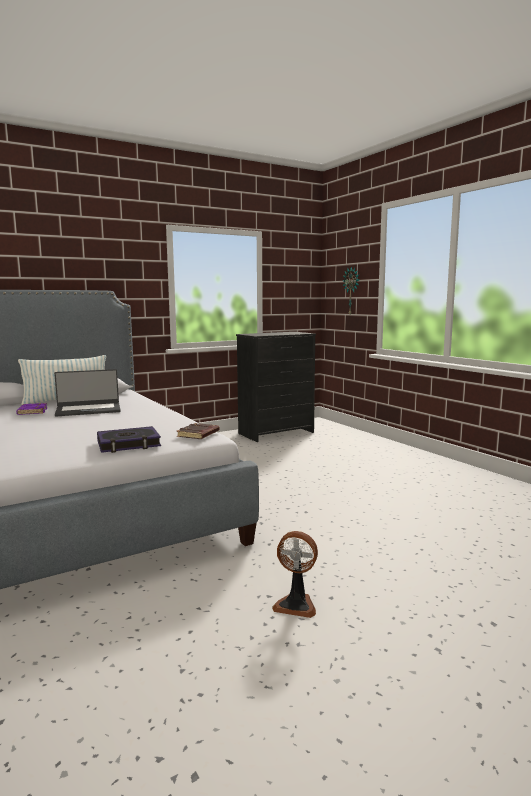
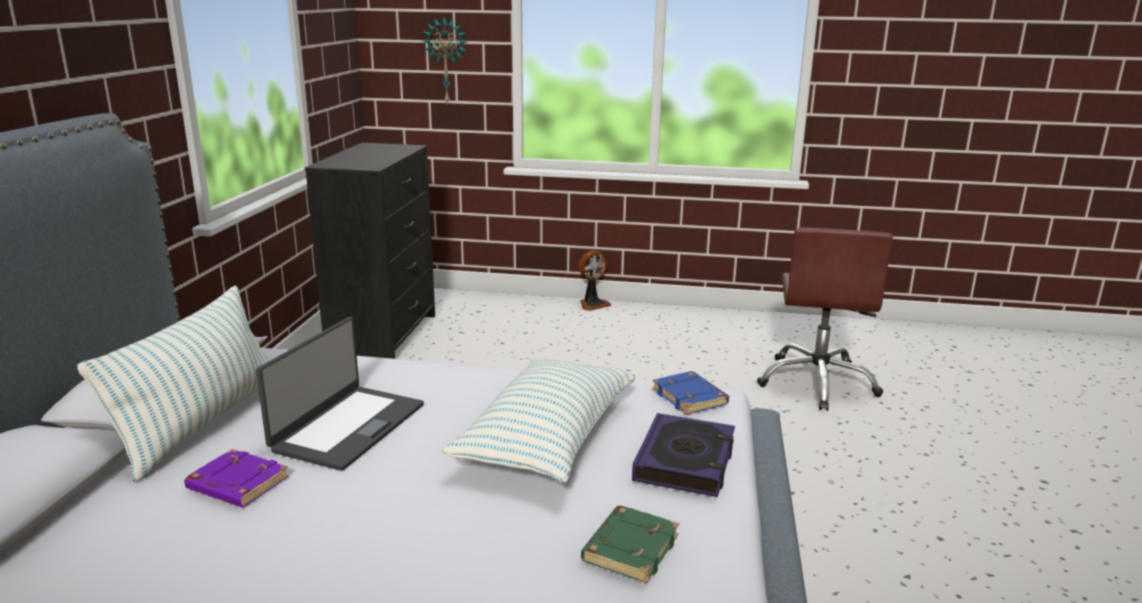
camera: 50 degrees left, 10 degrees up
(39, 449) = (629, 548): none -> green book
(118, 428) = (547, 440): none -> pillow
(198, 434) = (691, 398): brown book -> blue book
(296, 604) = (941, 567): fan -> fan (593, 304)
(455, 517) = (817, 382): none -> brown office chair

